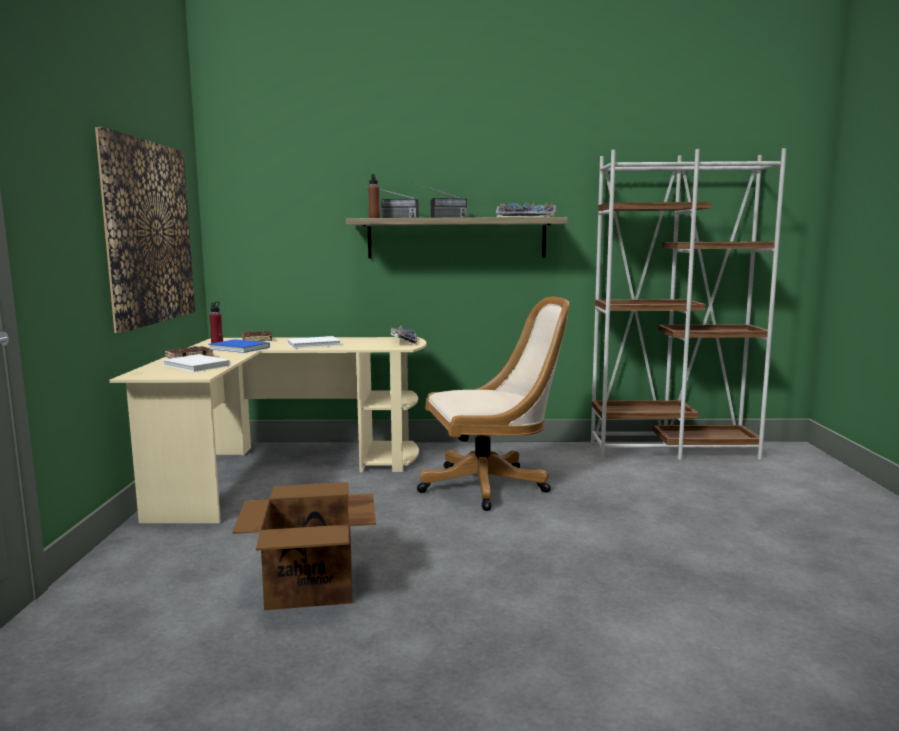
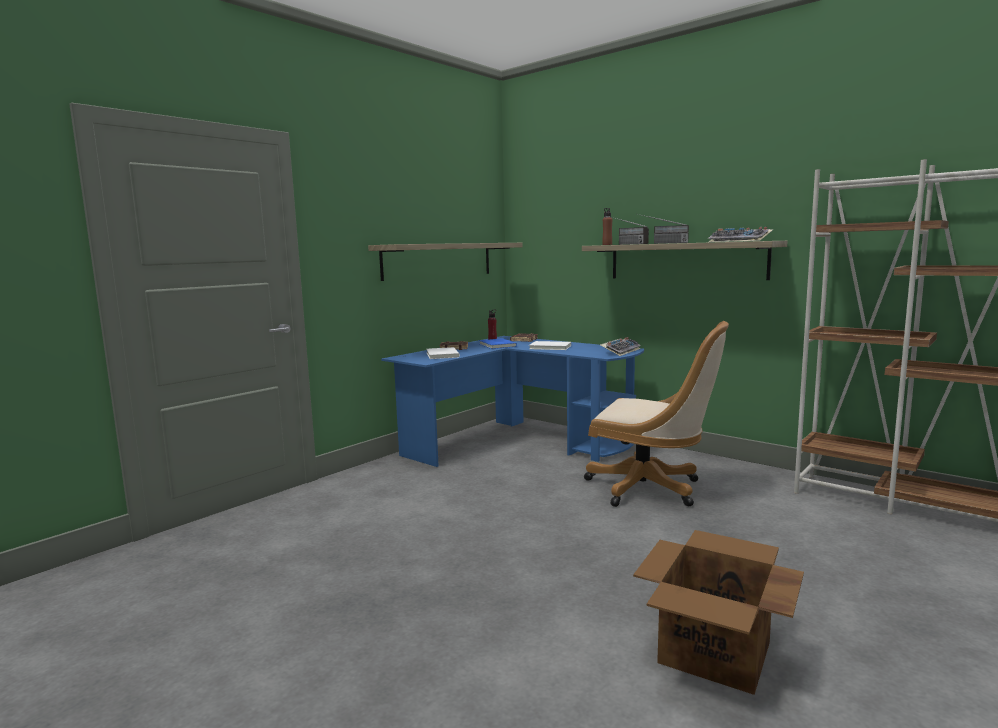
camera: 40 degrees right, 0 degrees up
(148, 233) = (438, 260): picture -> shelf
(278, 471) = (517, 442): beige desk -> blue desk
(309, 587) = (426, 519): cardboard box -> cardboard box (713, 653)

